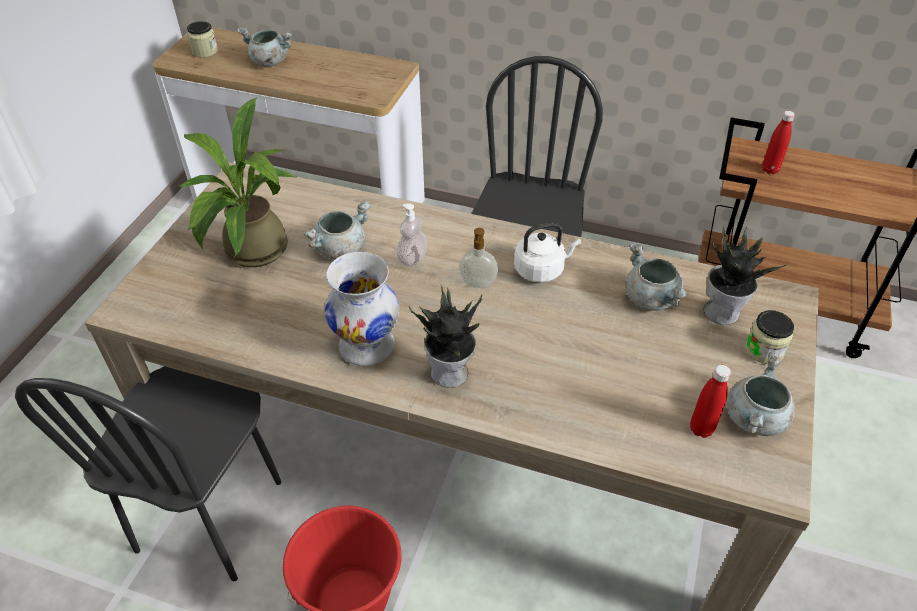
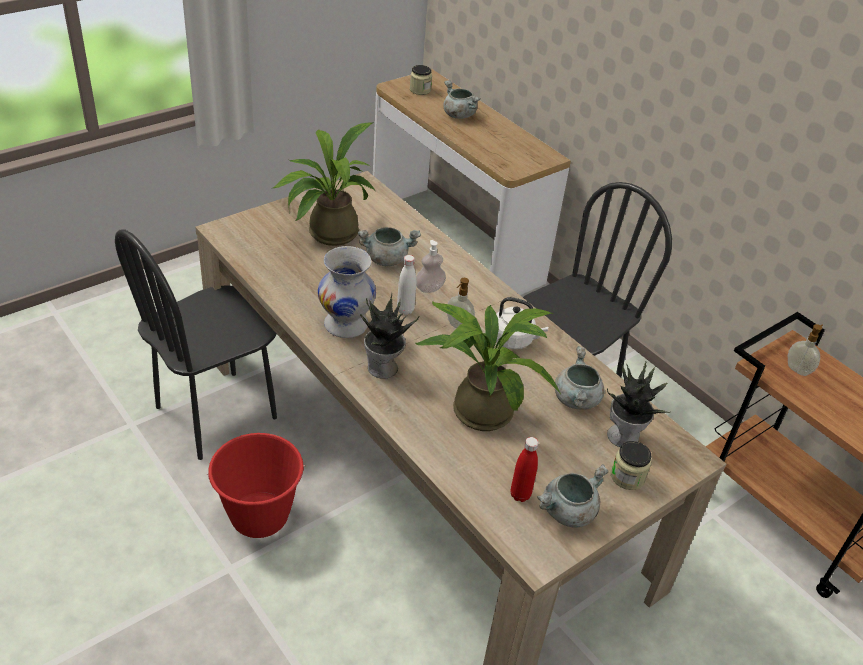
camera: 30 degrees right, 5 degrees down
(411, 295) = (405, 310): none -> white bottle
(577, 359) = (478, 406): none -> potted plant
(770, 170) = (798, 369): red bottle -> soap dispenser

